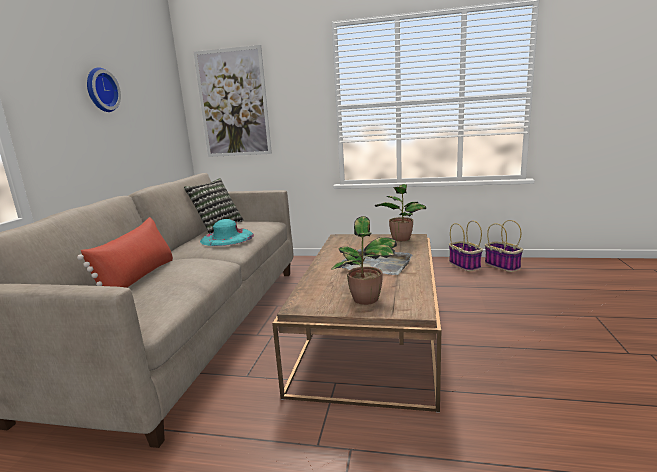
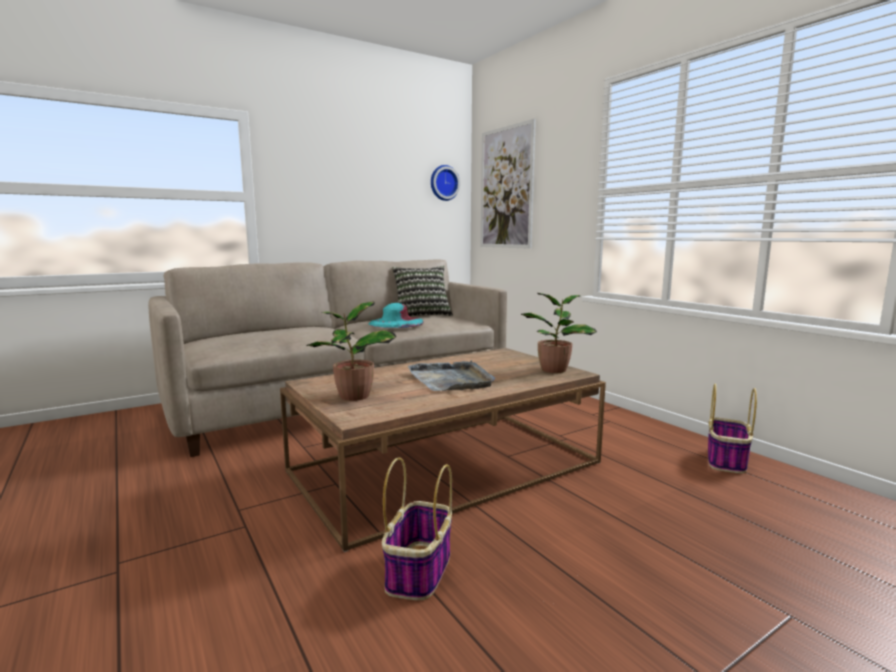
camera: 45 degrees right, 5 degrees down
(100, 90) = (355, 172): wall clock -> wall clock (443, 183)
(139, 278) = (276, 331): red pillow -> none
(503, 265) = (794, 486): basket -> basket (419, 572)

